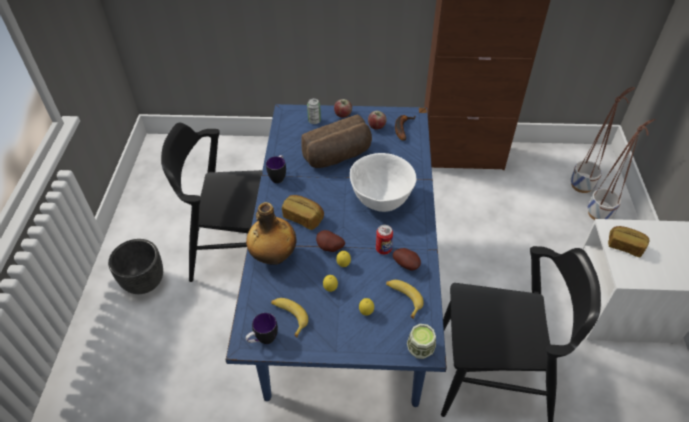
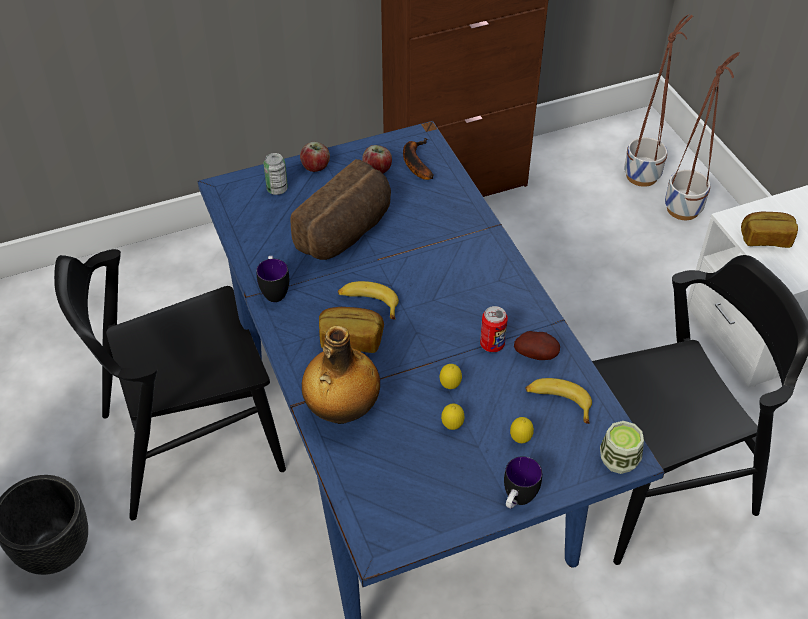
camera: 25 degrees left, 0 degrees up
(263, 340) = (400, 532): mug -> mug (517, 501)
(289, 316) = (417, 486): banana -> banana (368, 303)
(329, 248) = (416, 370): potato -> none
(380, 199) = (446, 276): white bowl -> none

